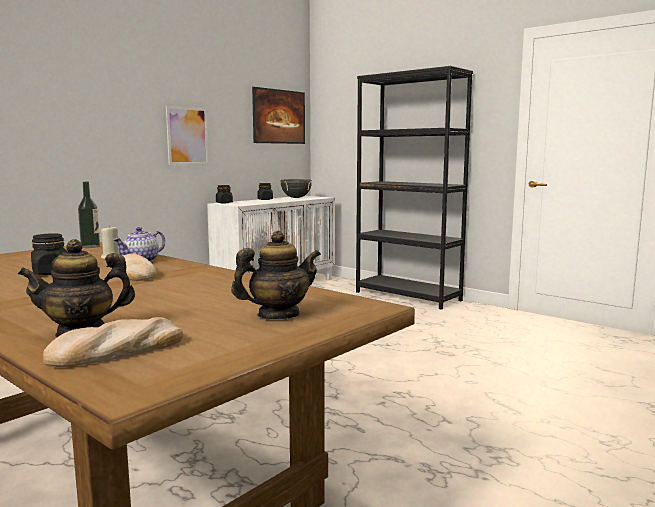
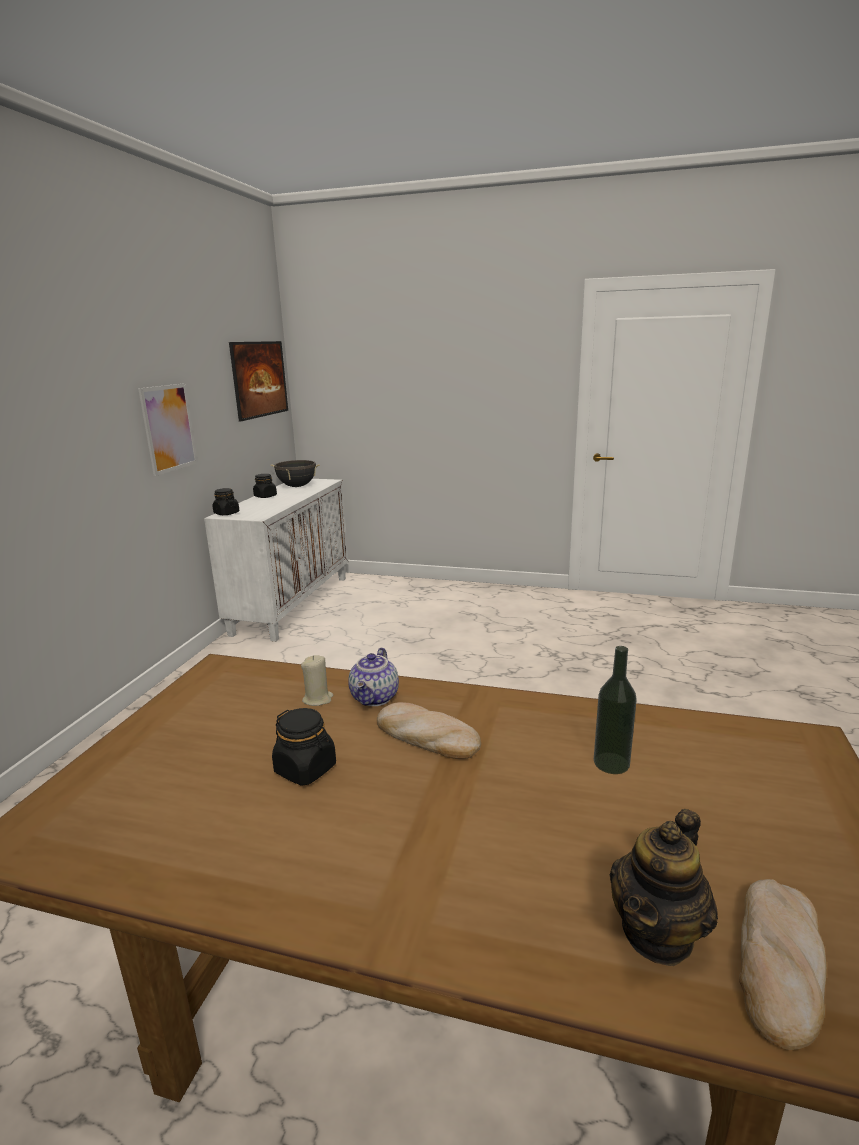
camera: 25 degrees left, 10 degrees up
(90, 246) = (225, 671): bottle -> bottle (611, 763)
(278, 315) = (768, 793): teapot -> none
(408, 296) = (456, 590): black bookcase -> none

